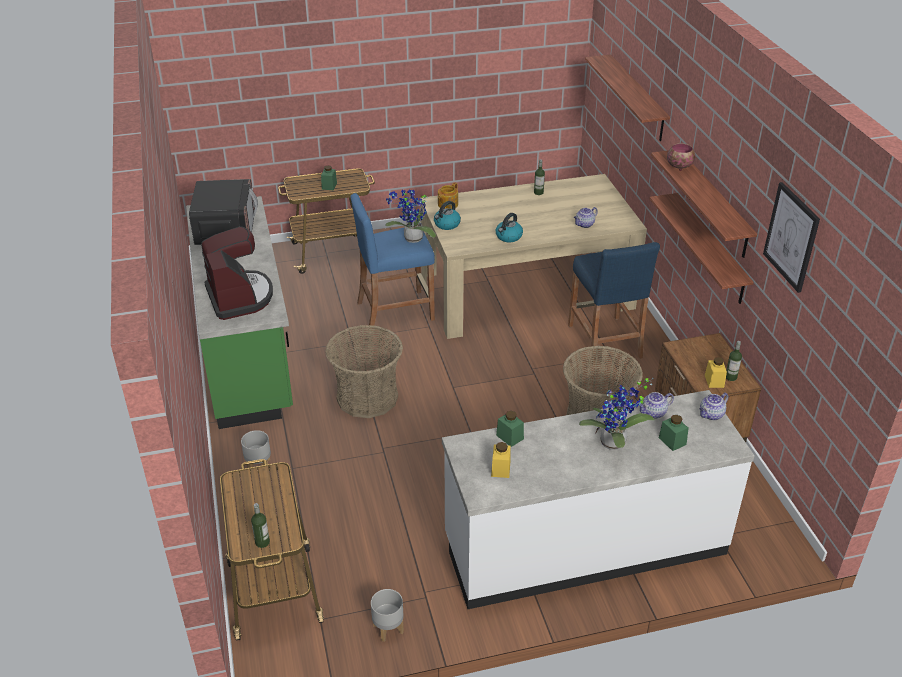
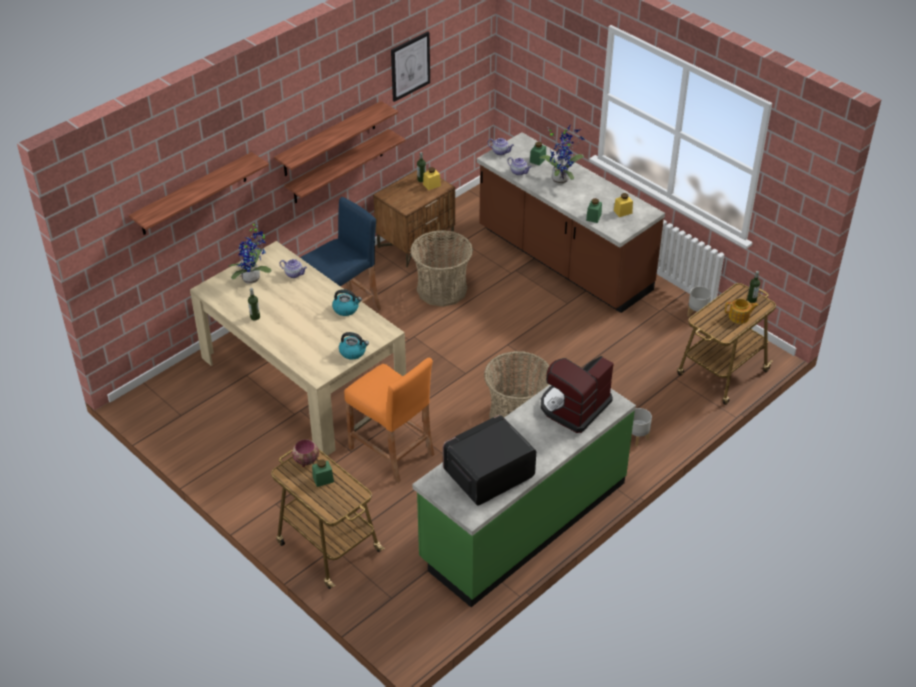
camera: 120 degrees left, 5 degrees up
(395, 311) = (391, 451): blue stool -> orange stool
(411, 239) = (378, 379): potted plant -> potted plant (253, 279)
(447, 204) = (317, 365): teapot -> teapot (739, 317)
(584, 545) = (563, 261): white counter -> brown counter
(679, 166) = (306, 149): bowl -> bowl (305, 460)

